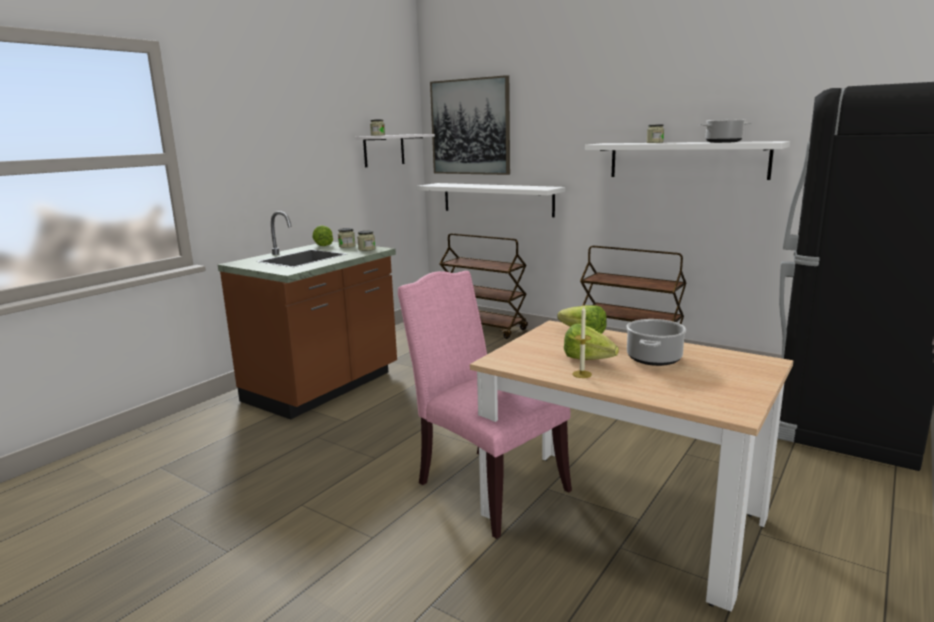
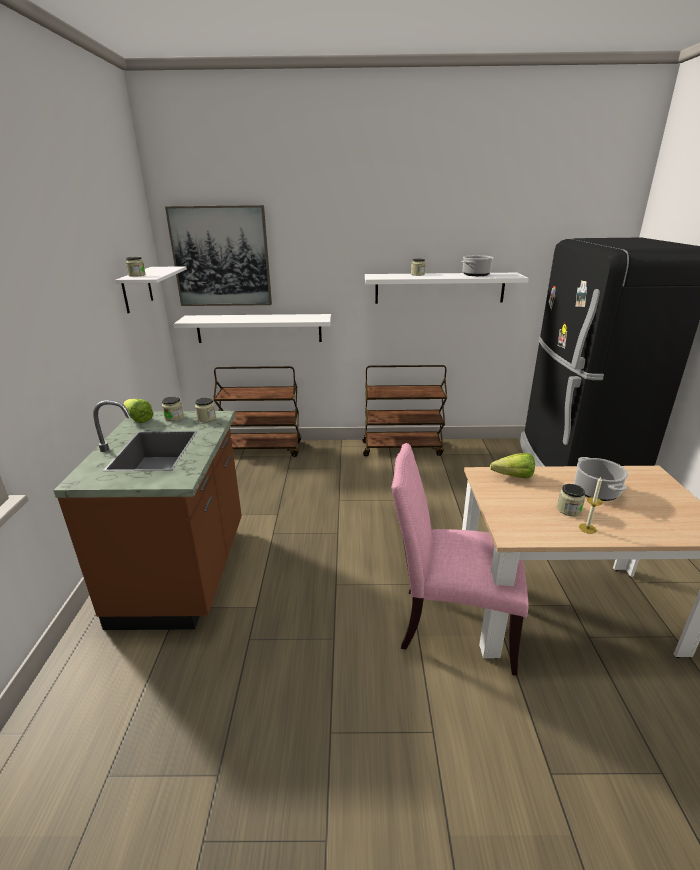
camera: 35 degrees left, 10 degrees up
(591, 361) = (568, 510): lettuce -> jar

